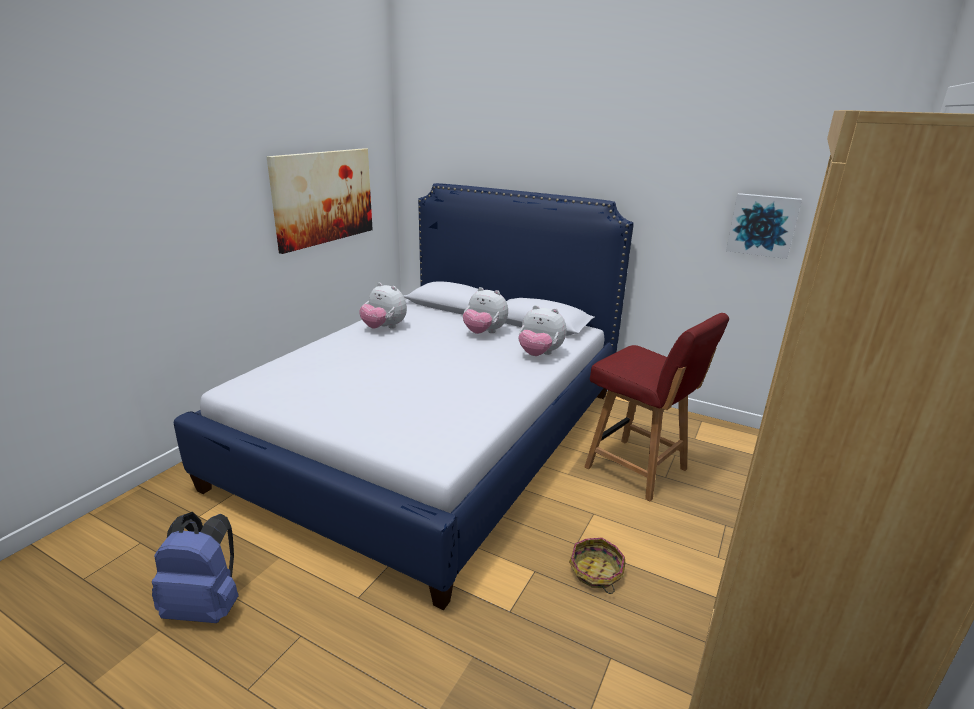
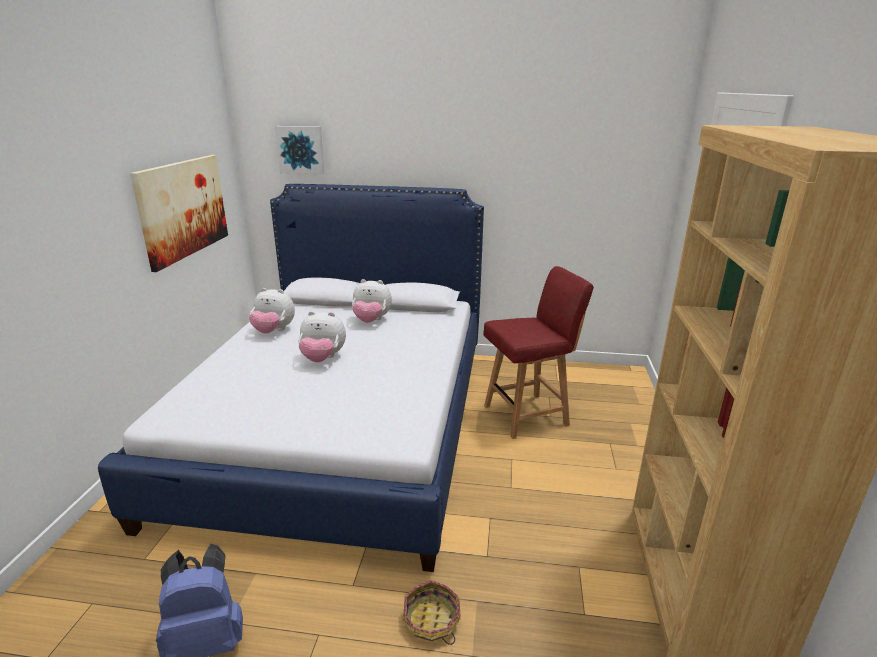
camera: 20 degrees left, 0 degrees up
(539, 354) = (432, 332): plush toy -> plush toy (323, 359)
(595, 572) = (536, 505): basket -> basket (431, 621)
(638, 469) = (527, 415): red chair -> red chair turned 45 degrees counterclockwise
(762, 225) = (586, 200): picture -> picture (301, 149)

